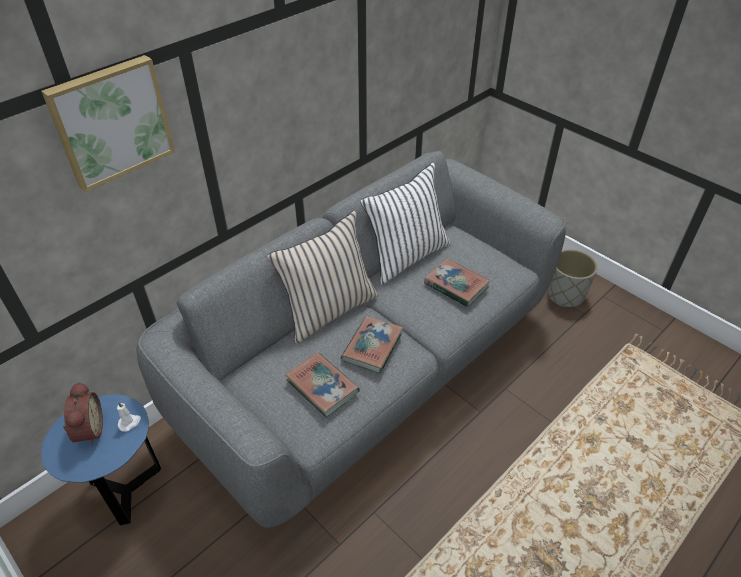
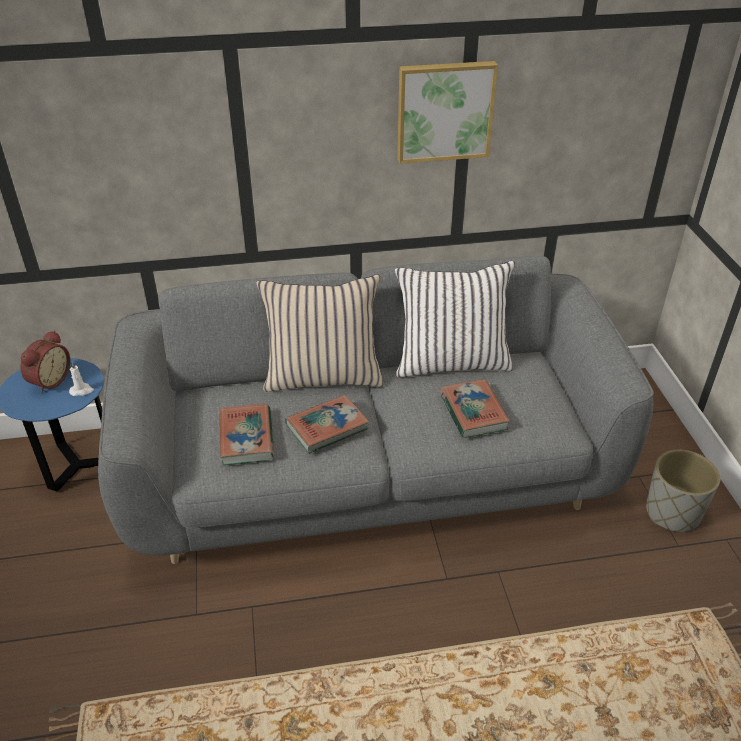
camera: 35 degrees right, 5 degrees down
(111, 122) = (138, 92): picture -> picture (444, 111)

